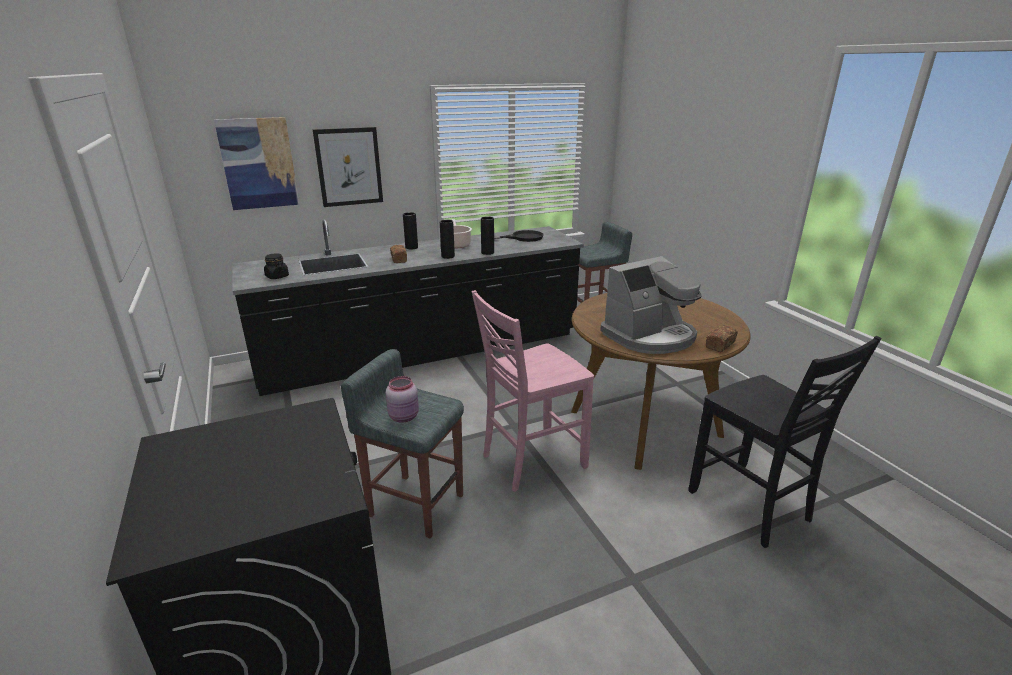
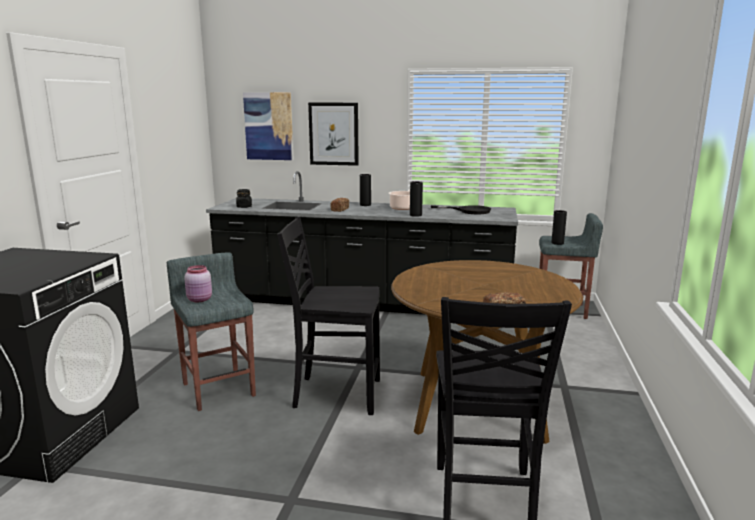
camera: 35 degrees right, 10 degrees down
(448, 256) = (379, 213): black vase -> black vase (557, 243)
(531, 460) = (335, 394): pink chair -> black chair
(650, 336) = (448, 292): coffee machine -> none

